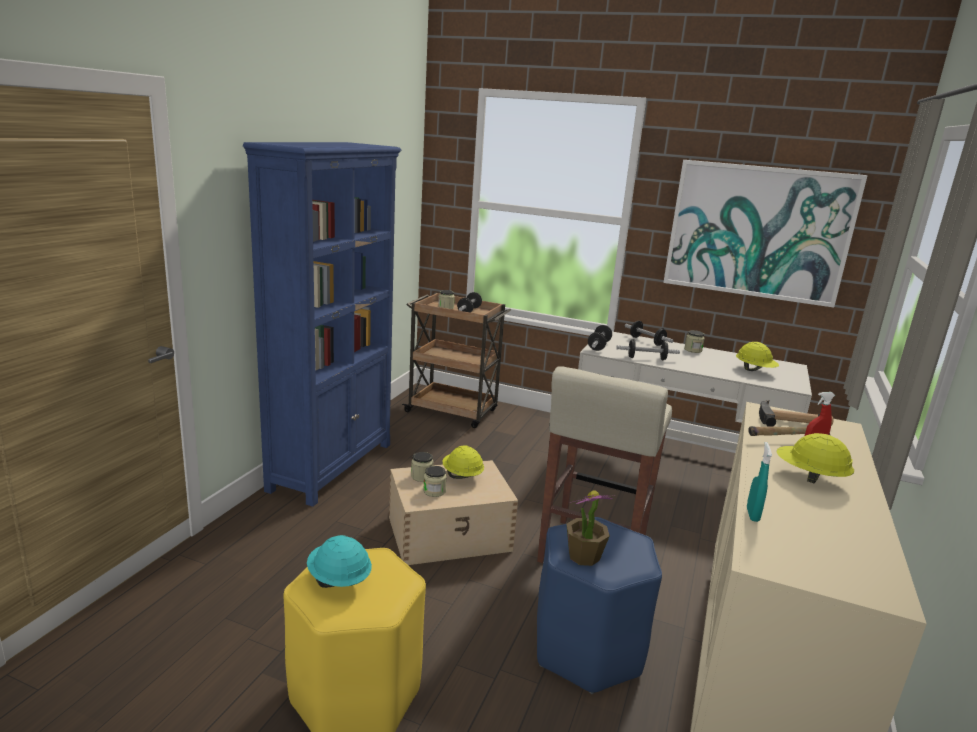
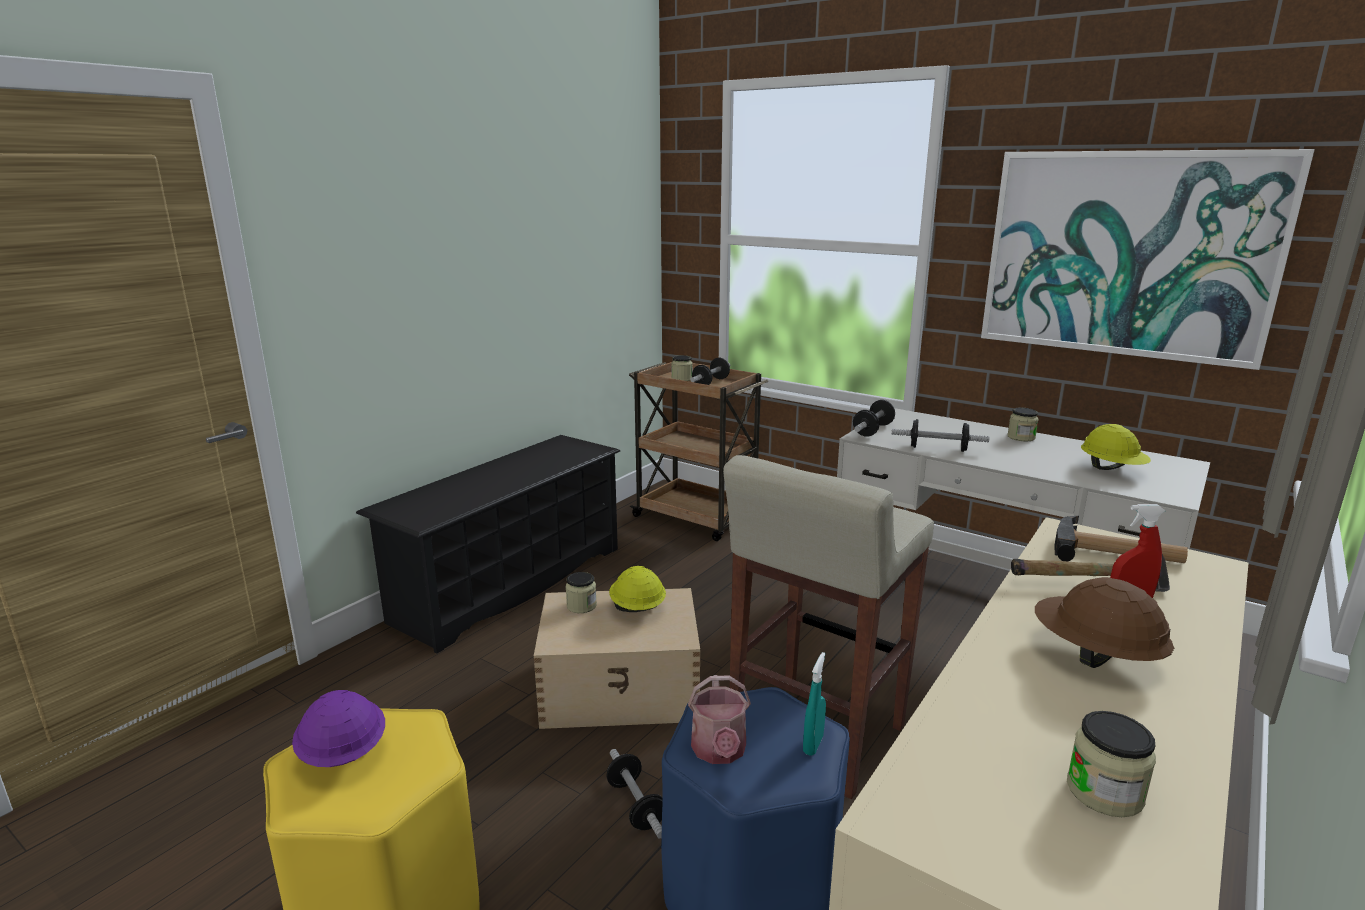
camera: 15 degrees right, 0 degrees up
(332, 466) = (510, 583): blue bookcase -> black shoe rack
(338, 580) = (343, 753): turquoise hard hat -> purple hard hat
(434, 491) = (588, 628): jar -> jar (1104, 792)
(583, 556) = (719, 751): potted plant -> watering can
(647, 341) = (952, 424): dumbbell -> dumbbell (636, 805)
(752, 515) = (941, 720): turquoise spray bottle -> turquoise spray bottle (813, 744)
(809, 477) = (1094, 655): yellow hard hat -> brown hard hat

